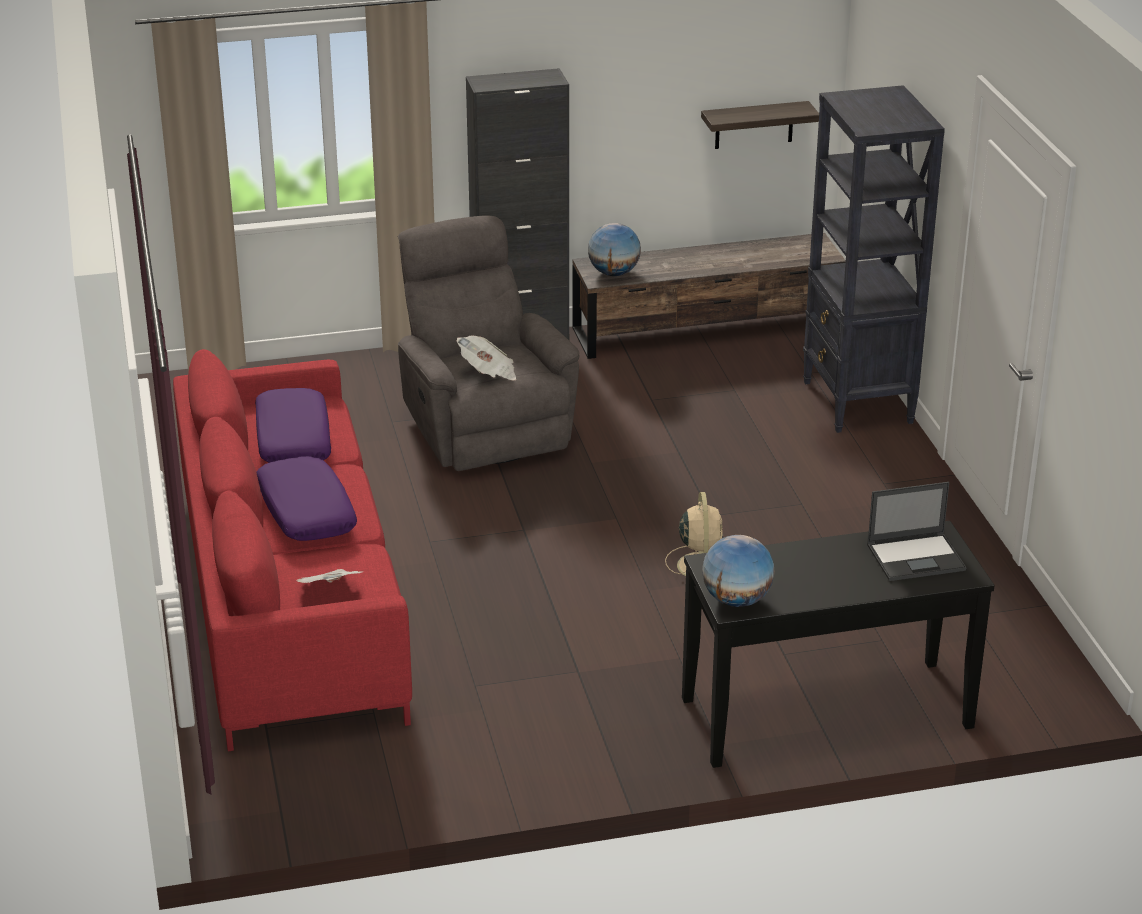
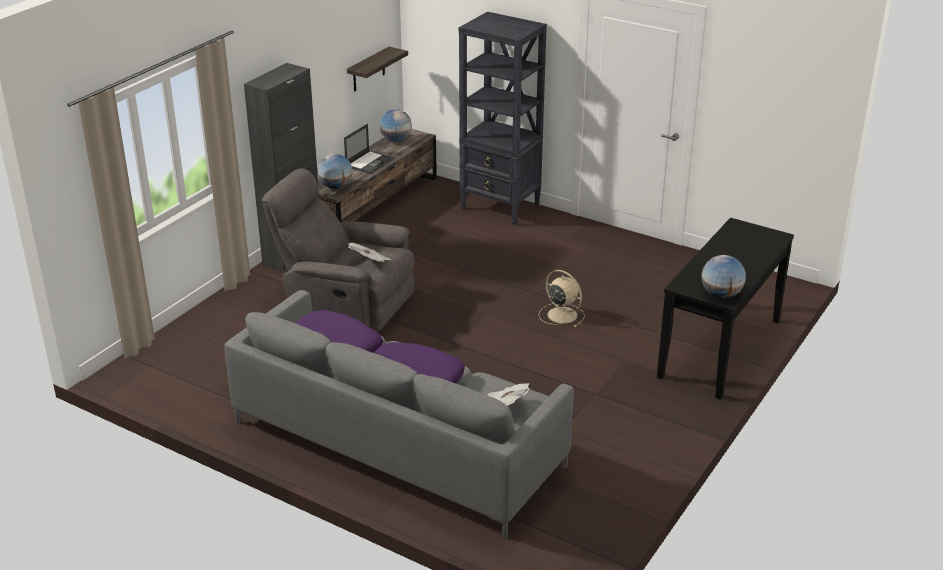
camera: 45 degrees left, 0 degrees up
(291, 597) = (398, 443): red sofa -> grey sofa
(784, 247) = (396, 140): none -> globe
(917, 557) = (748, 238): laptop -> laptop (369, 162)

